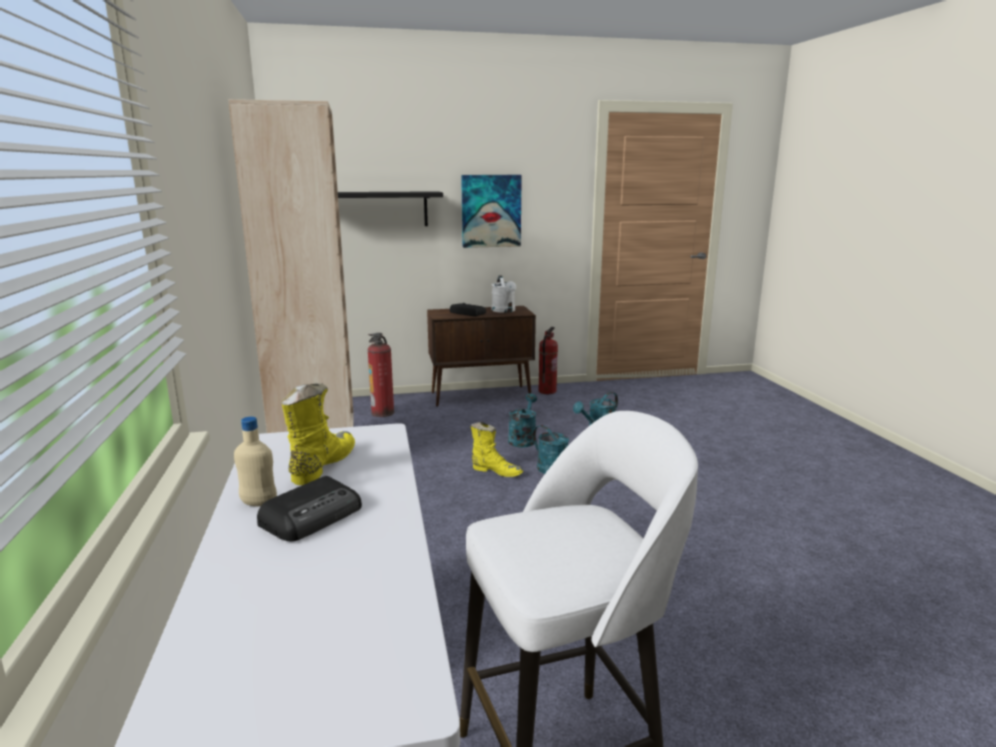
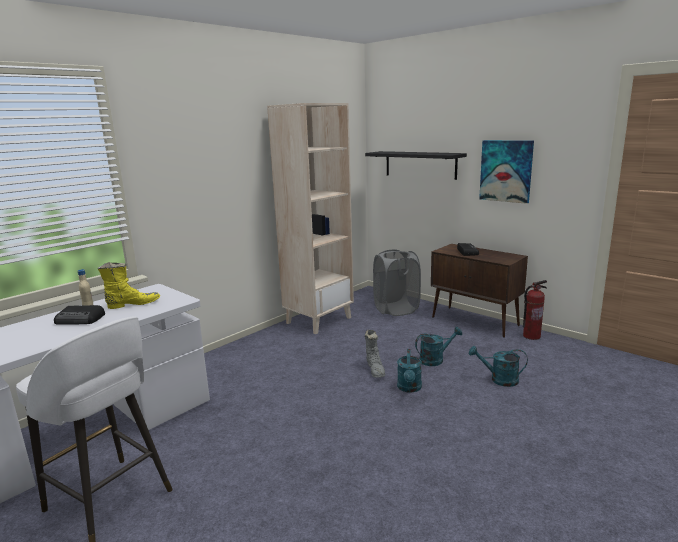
camera: 55 degrees right, 0 degrees up
(383, 413) = (396, 309): fire extinguisher -> grey laundry basket
(496, 471) = (375, 370): yellow boot -> grey boot
(504, 311) = (497, 256): white watering can -> none

